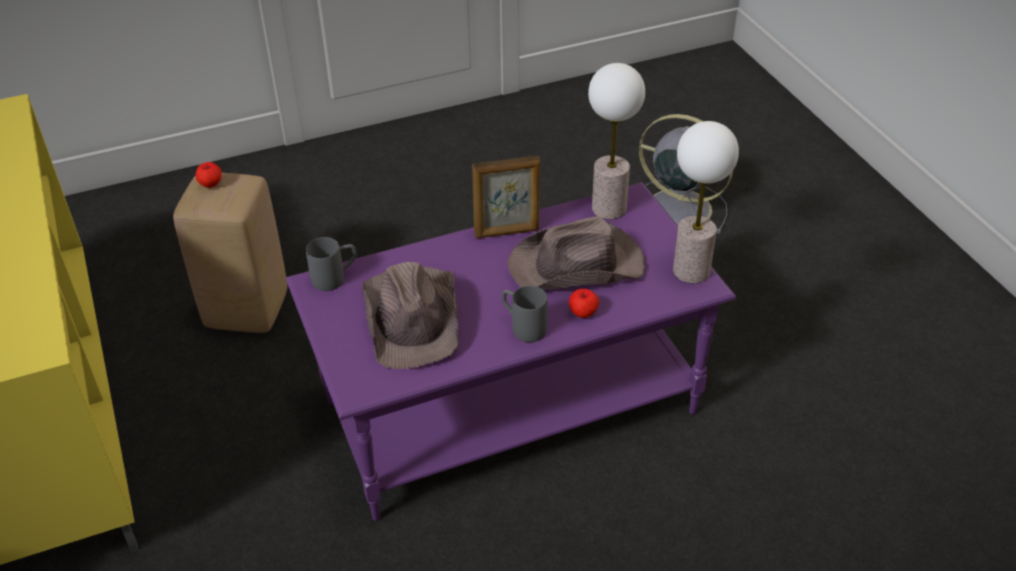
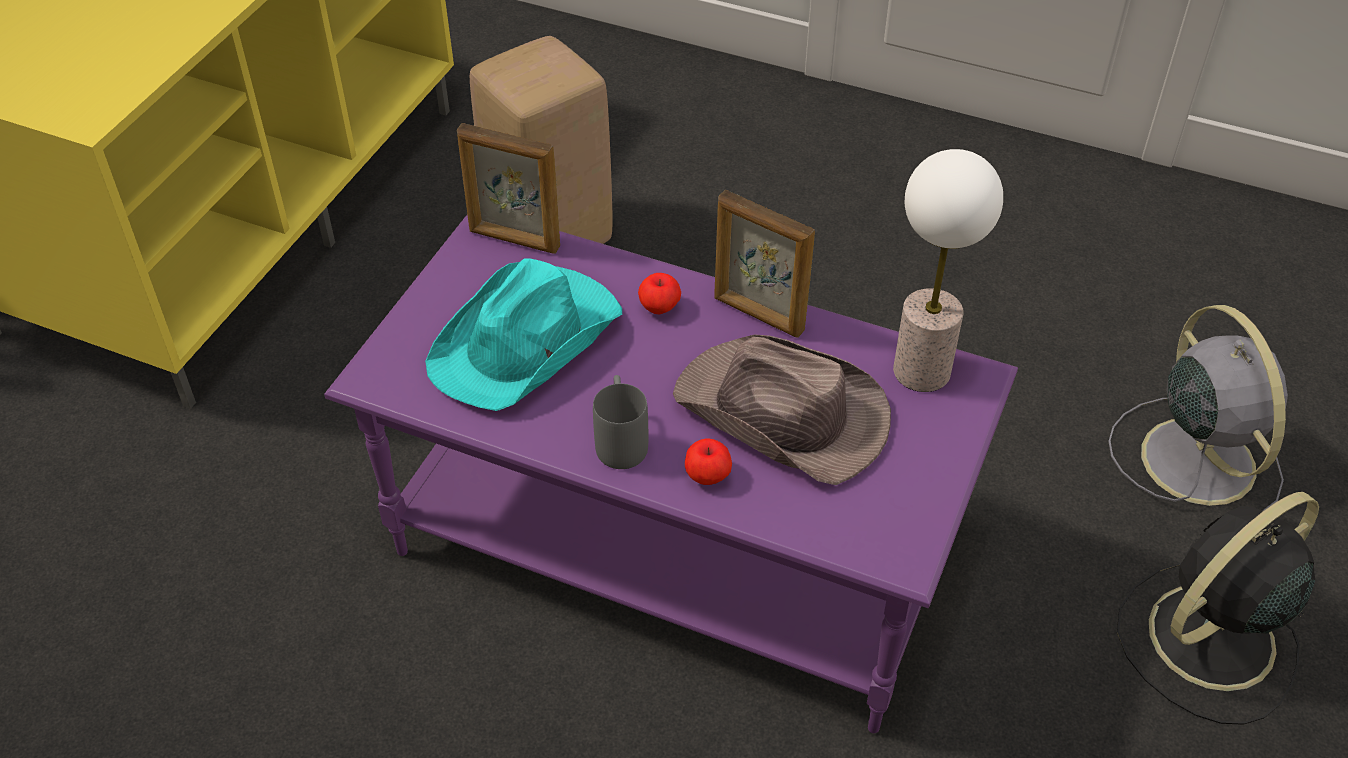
camera: 45 degrees right, 5 degrees up
(211, 184) = (539, 56): apple -> apple (659, 308)
(335, 278) = (514, 240): grey mug -> picture frame
(413, 317) = (528, 340): brown hat -> turquoise hat
(690, 271) = (912, 526): table lamp -> none
(766, 276) = (1207, 640): none -> black fan

